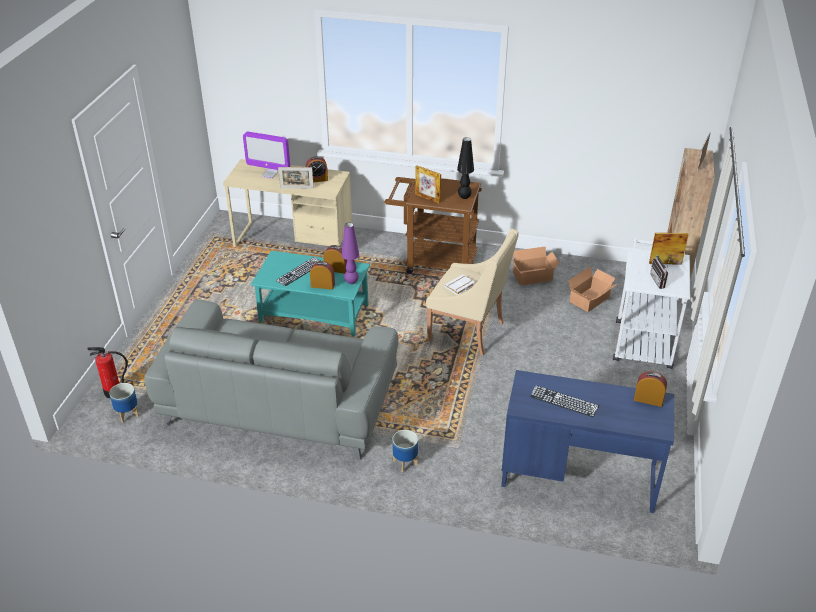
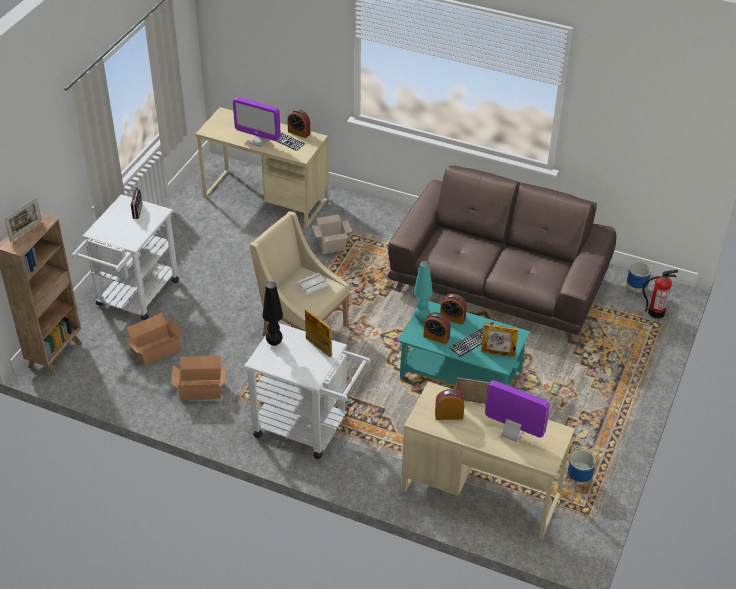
camera: 170 degrees left, 5 degrees up
(279, 402) = (498, 284): grey sofa -> brown sofa
(351, 282) = (421, 318): purple table lamp -> turquoise table lamp
(405, 463) = (397, 223): planter -> planter (578, 481)
(433, 262) = (308, 428): brown cart -> white cart
(472, 422) = (332, 245): none -> cardboard box
(578, 475) = (265, 198): blue desk -> beige desk
(588, 392) = (258, 141): none -> monitor
(648, 399) = (217, 132): alarm clock -> alarm clock (299, 132)
(665, 263) = (114, 228): picture frame -> picture frame (497, 353)

